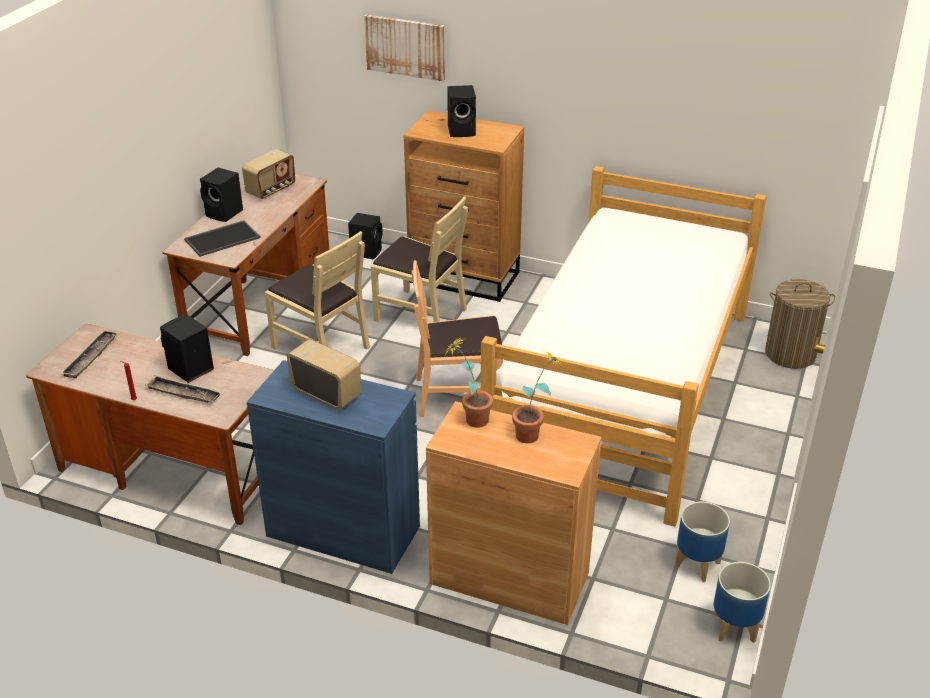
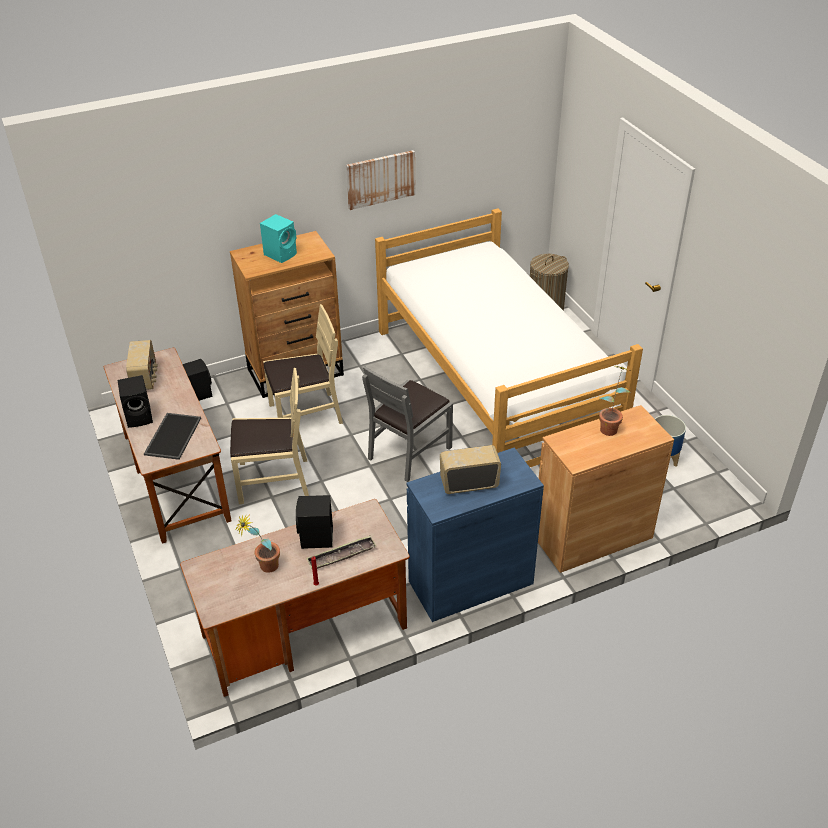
camera: 45 degrees left, 5 degrees up
(90, 357) = (230, 581): tray -> none
(405, 47) = (198, 205): picture -> picture (380, 179)
(458, 395) = (409, 452): brown chair -> grey chair
(462, 130) = (281, 254): black speaker -> turquoise speaker
(470, 419) = (567, 441): potted plant -> potted plant (263, 568)
(734, 628) = (719, 479): planter -> none

